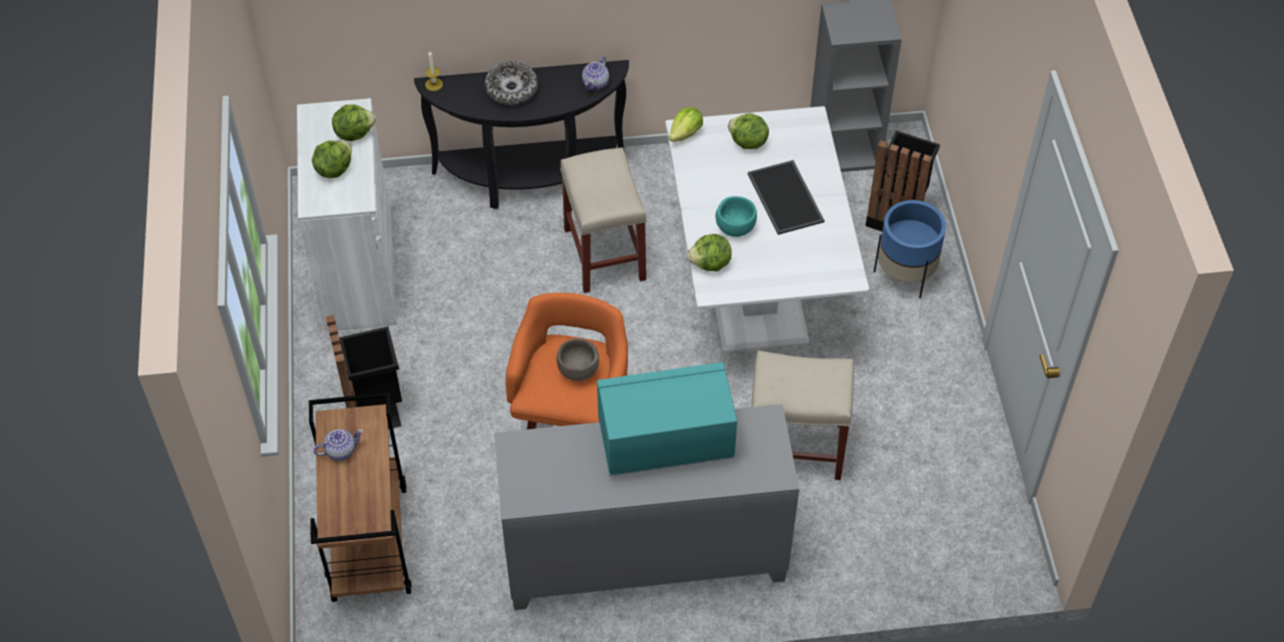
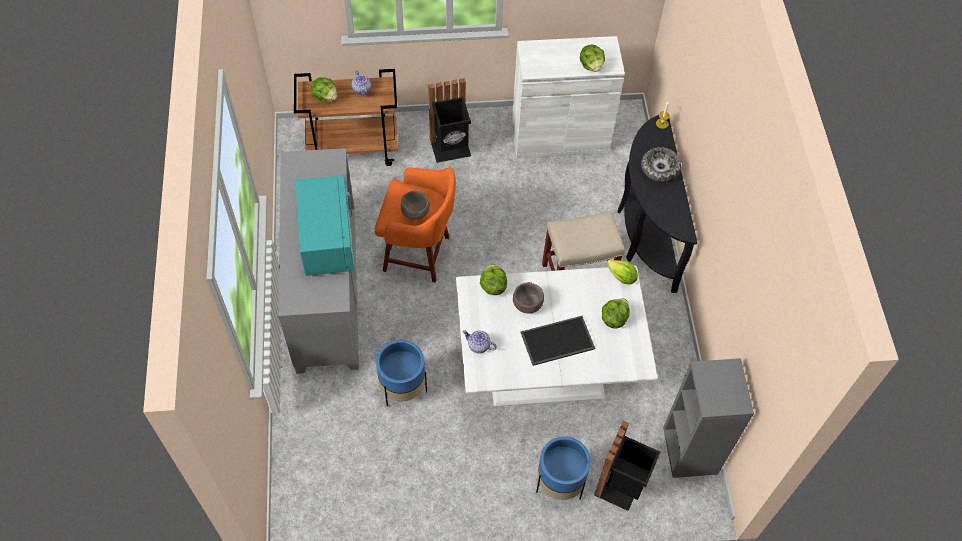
camera: 90 degrees right, 5 degrees up
(334, 169) = (558, 56): lettuce -> lettuce (325, 97)
(596, 83) = (669, 220): teapot -> teapot (478, 346)
(735, 227) = (527, 305): turquoise bowl -> brown bowl
(794, 447) = (403, 388): beige stool -> blue planter

